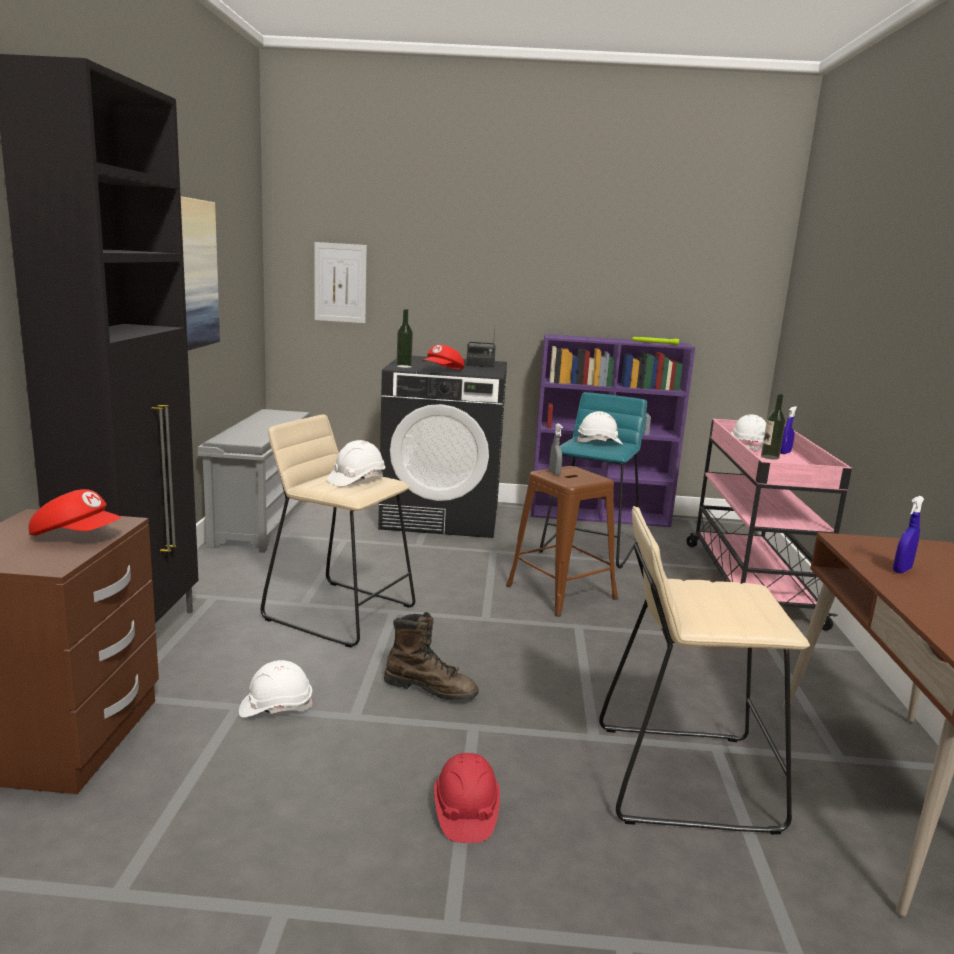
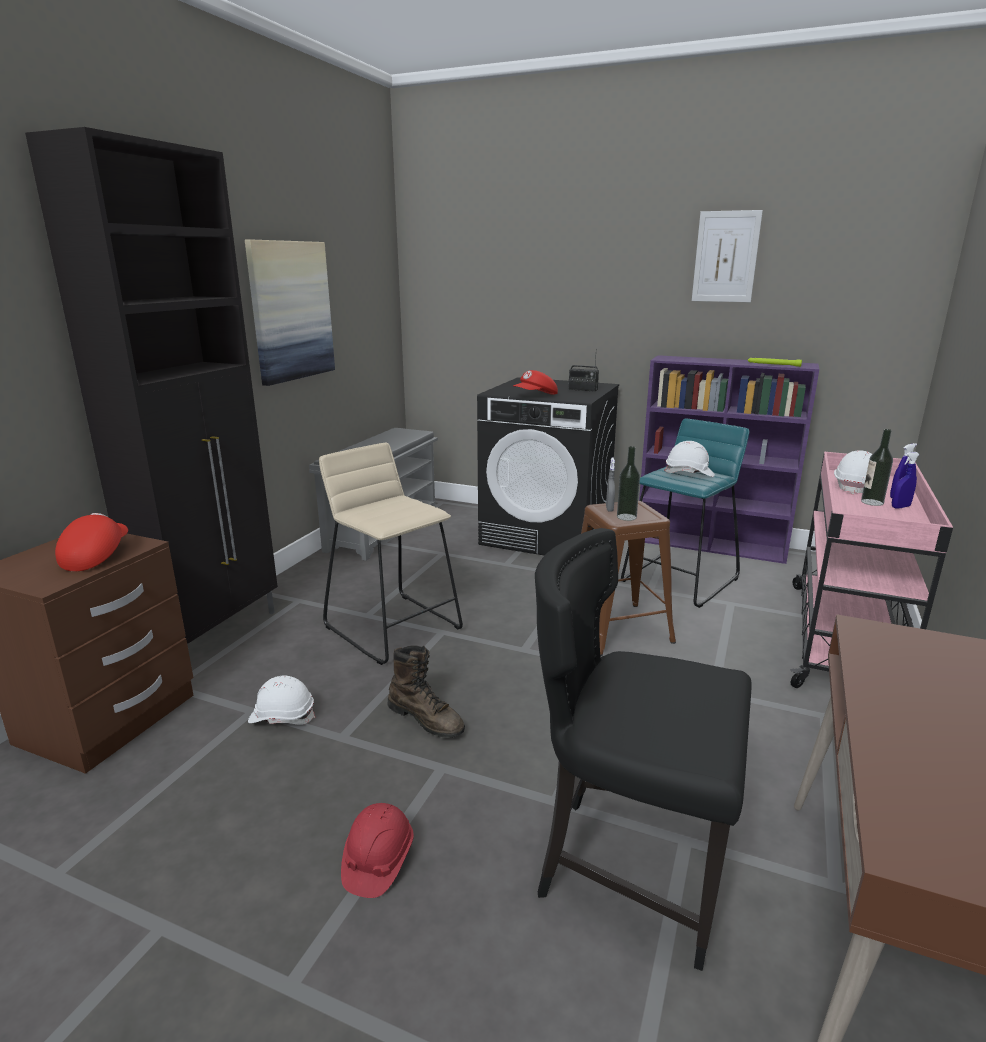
camera: 20 degrees right, 5 degrees up
(77, 536) = (95, 556): red cap -> red cap turned 120 degrees counterclockwise
(340, 283) = (464, 309): picture -> picture (725, 257)
(356, 480) = (400, 507): white hard hat -> none
(404, 366) = (502, 391): bottle -> bottle (626, 517)
(684, 776) = (627, 868): beige stool -> black chair
(902, 570) = (909, 685): blue spray bottle -> blue spray bottle (900, 507)

